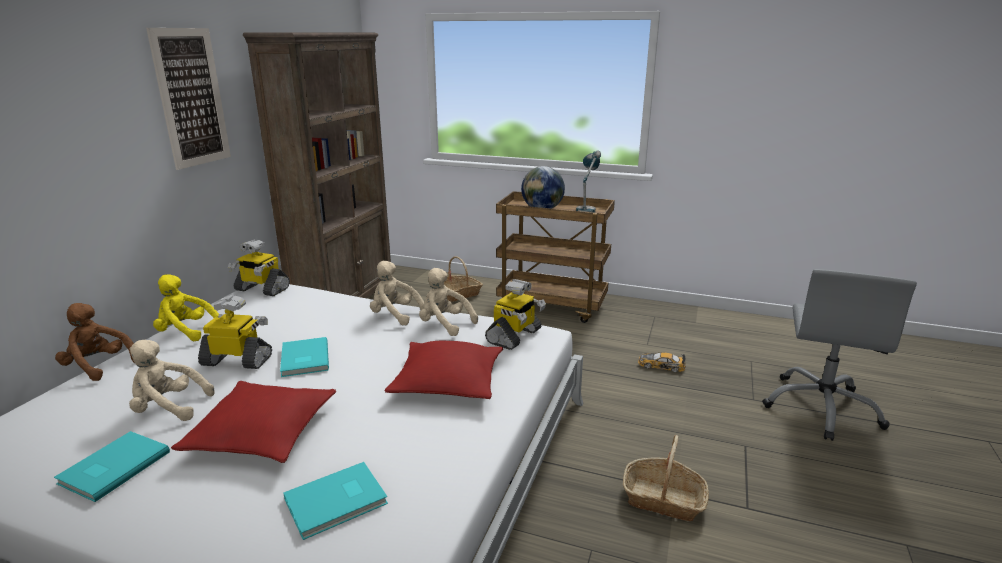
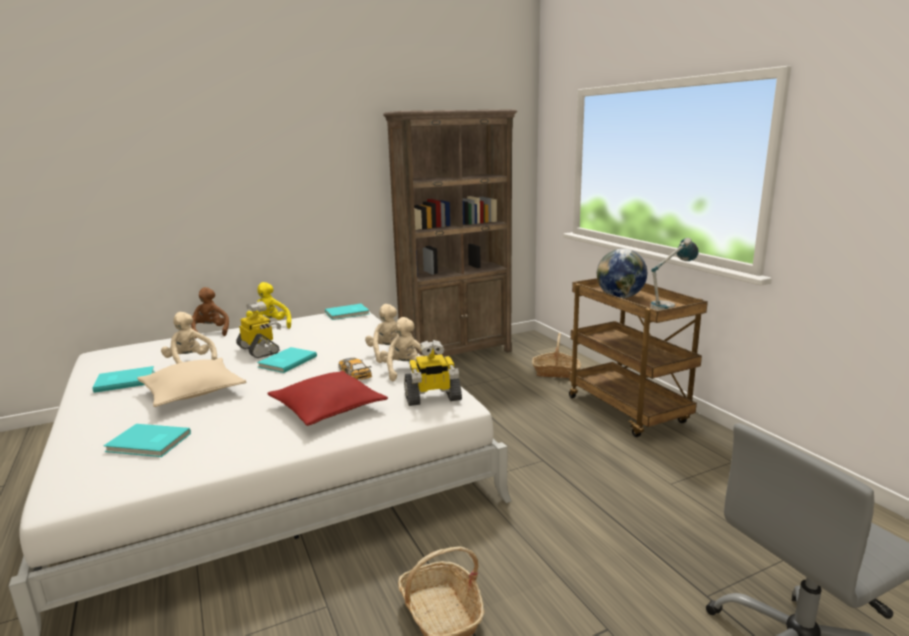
camera: 45 degrees right, 5 degrees down
(191, 98) = (329, 161): picture -> none
(261, 289) = (348, 313): toy robot -> turquoise book
(262, 432) = (193, 392): red pillow -> beige pillow
(661, 365) = (651, 509): toy car -> toy car (354, 373)

